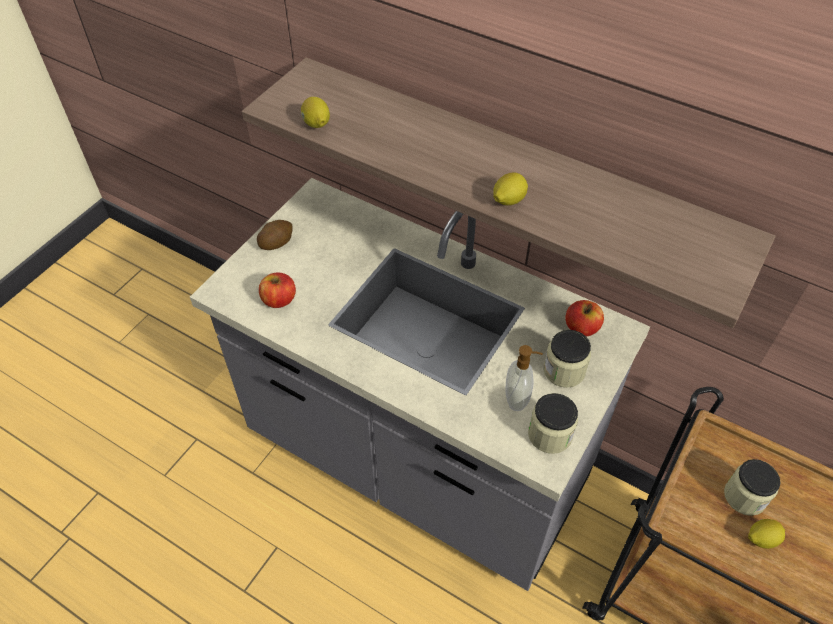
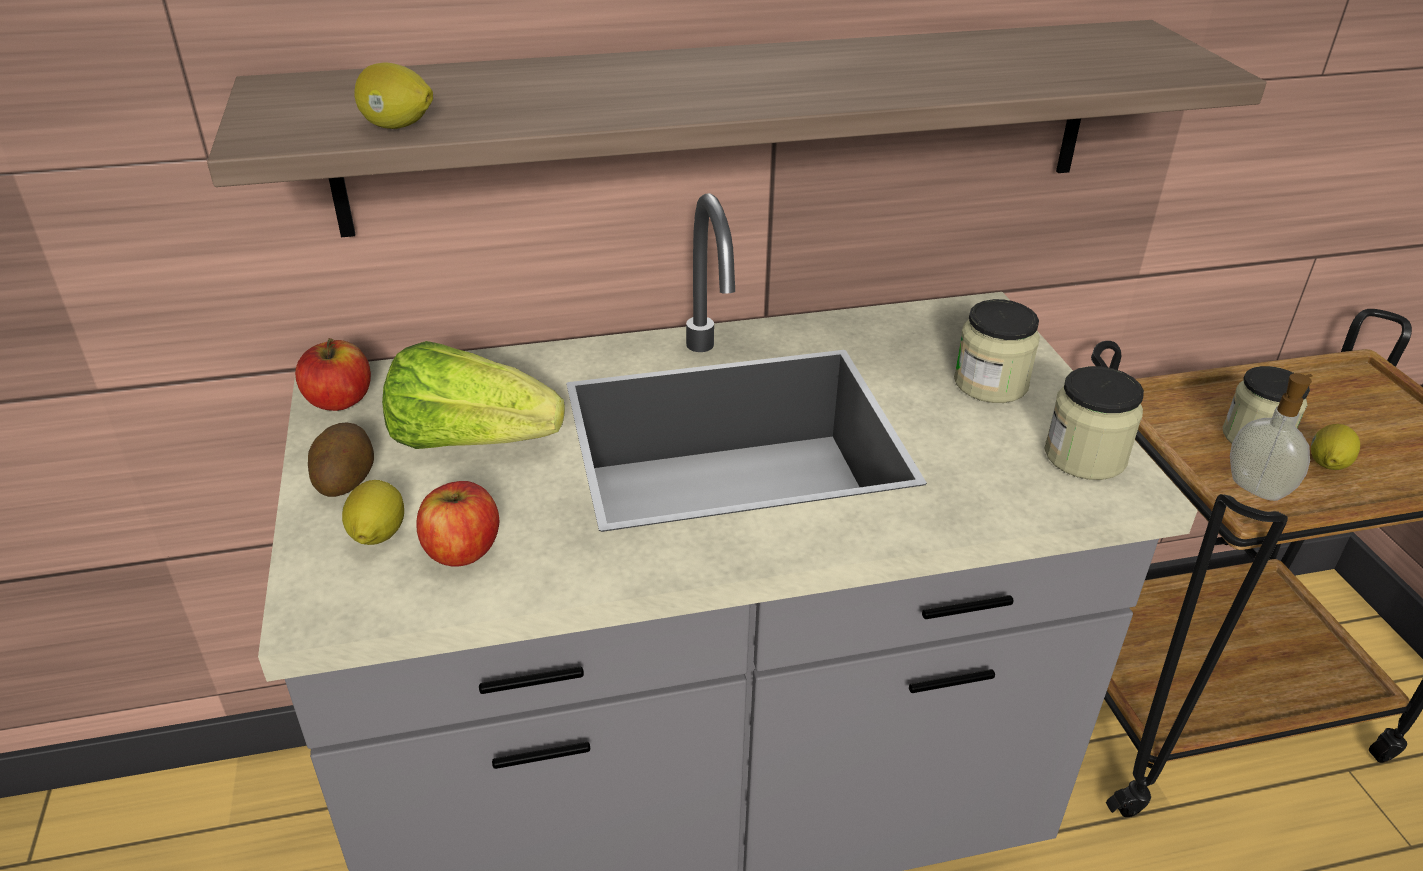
camera: 45 degrees left, 15 degrees down
(331, 253) = (470, 439): none -> lettuce
(508, 200) = (843, 92): lemon -> lemon (377, 536)
(517, 398) = (991, 445): soap dispenser -> soap dispenser (1257, 488)
(581, 328) = (939, 332): apple -> apple (339, 400)

